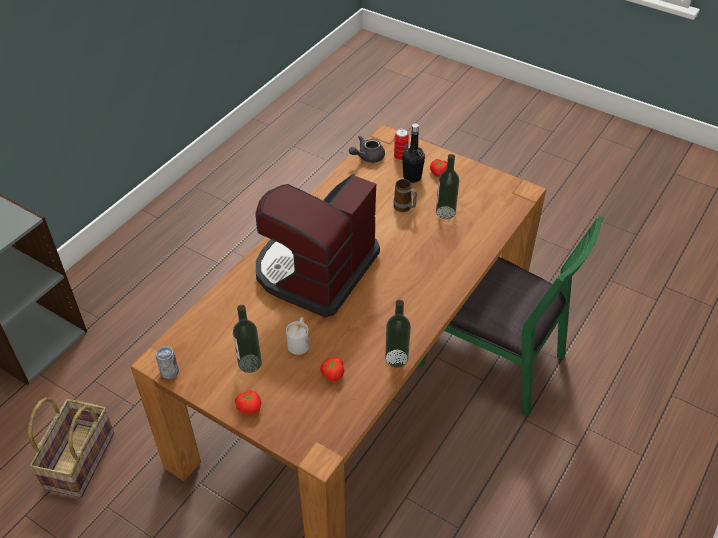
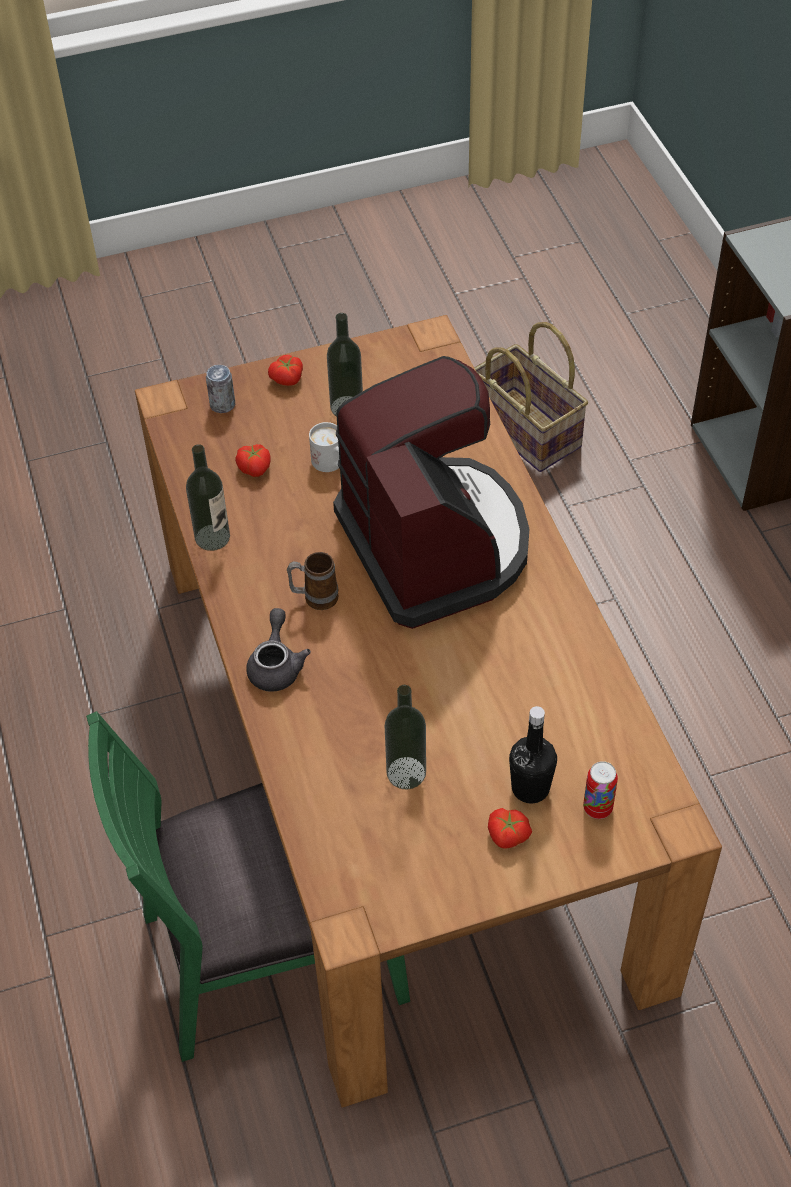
camera: 130 degrees right, 5 degrees up
(169, 372) = (403, 339): can -> can (222, 405)
(367, 157) = (638, 760): grey teapot -> grey teapot (276, 665)
(405, 208) = (464, 726): mug -> mug (314, 598)

